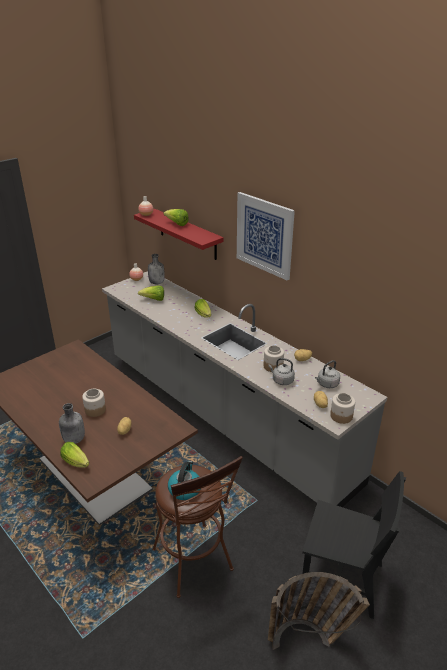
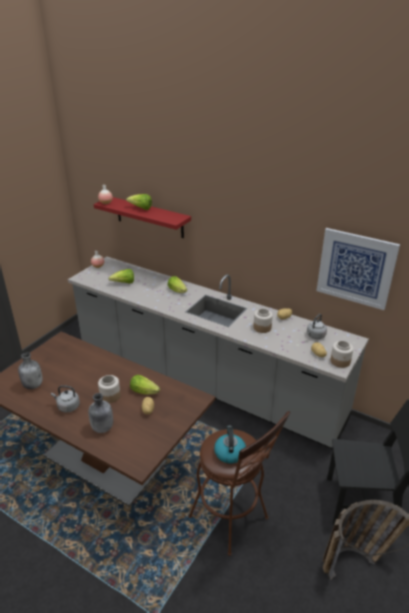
camera: 15 degrees left, 0 degrees up
(77, 462) = (115, 449): lettuce -> lettuce (145, 391)
(157, 282) = (119, 267): grey bottle -> grey bottle (33, 385)
(264, 235) = (237, 210): picture -> picture (356, 268)
(281, 380) = (275, 339): grey kettle -> grey kettle (67, 406)

